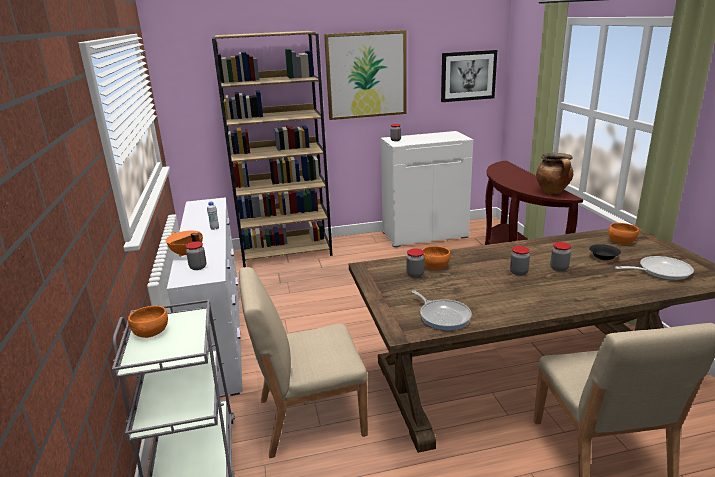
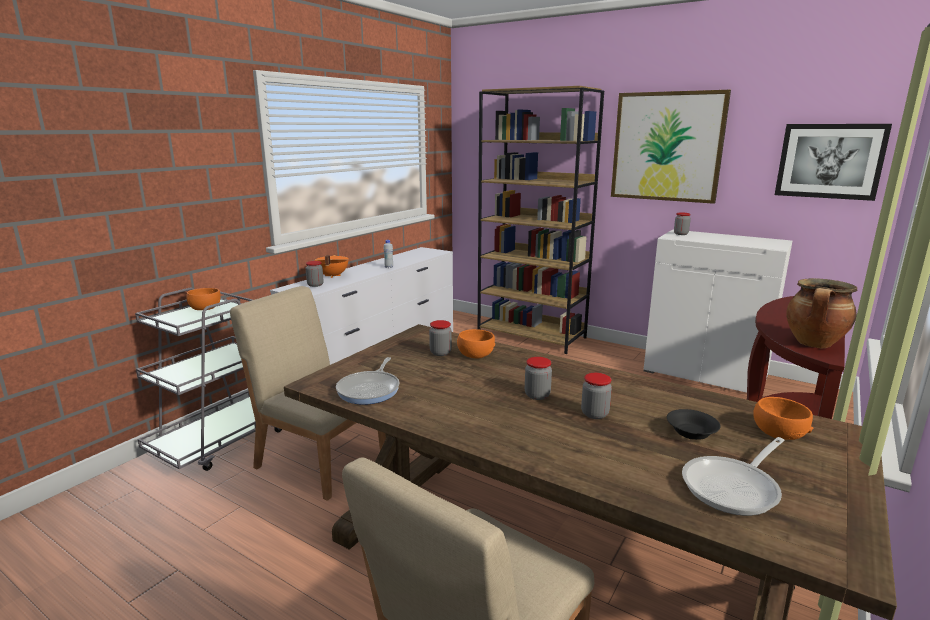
camera: 45 degrees right, 5 degrees down
(660, 271) = (734, 488): frying pan -> frying pan turned 105 degrees clockwise

